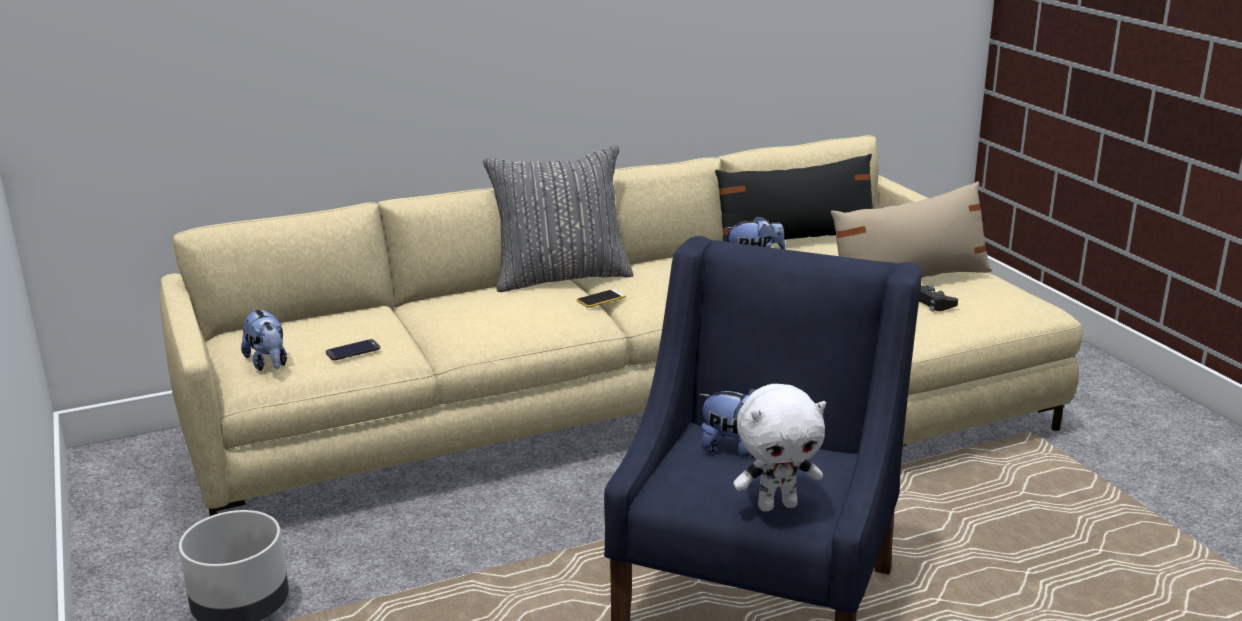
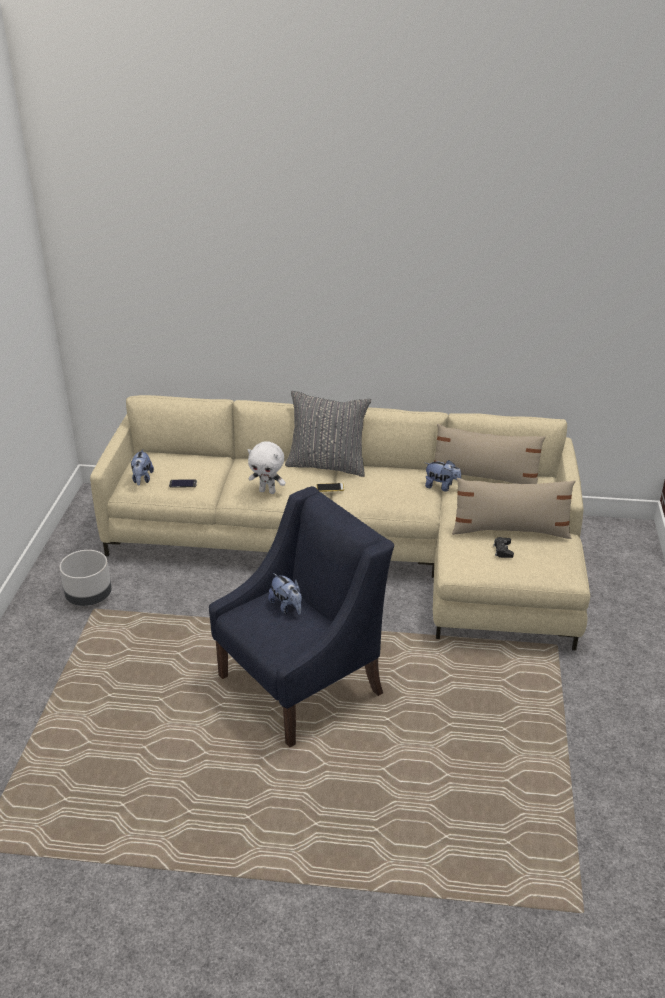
camera: 30 degrees right, 10 degrees up
(777, 505) = (271, 643): white plush toy -> white plush toy (268, 491)
(795, 242) = (484, 478): black pillow -> beige pillow

